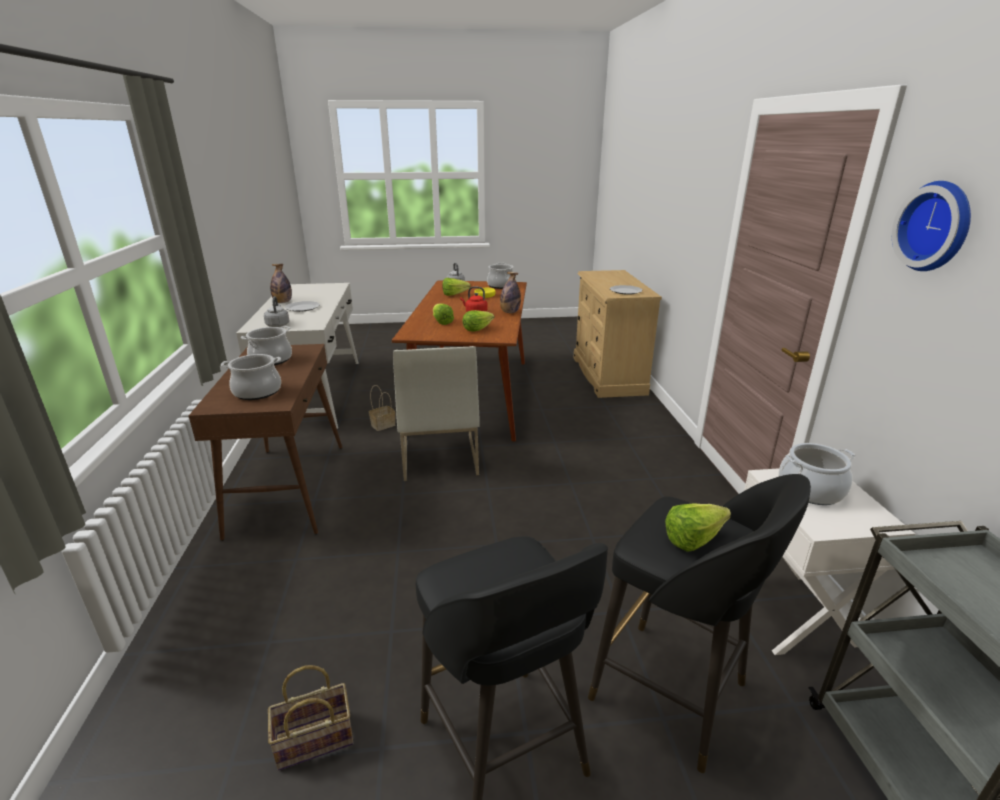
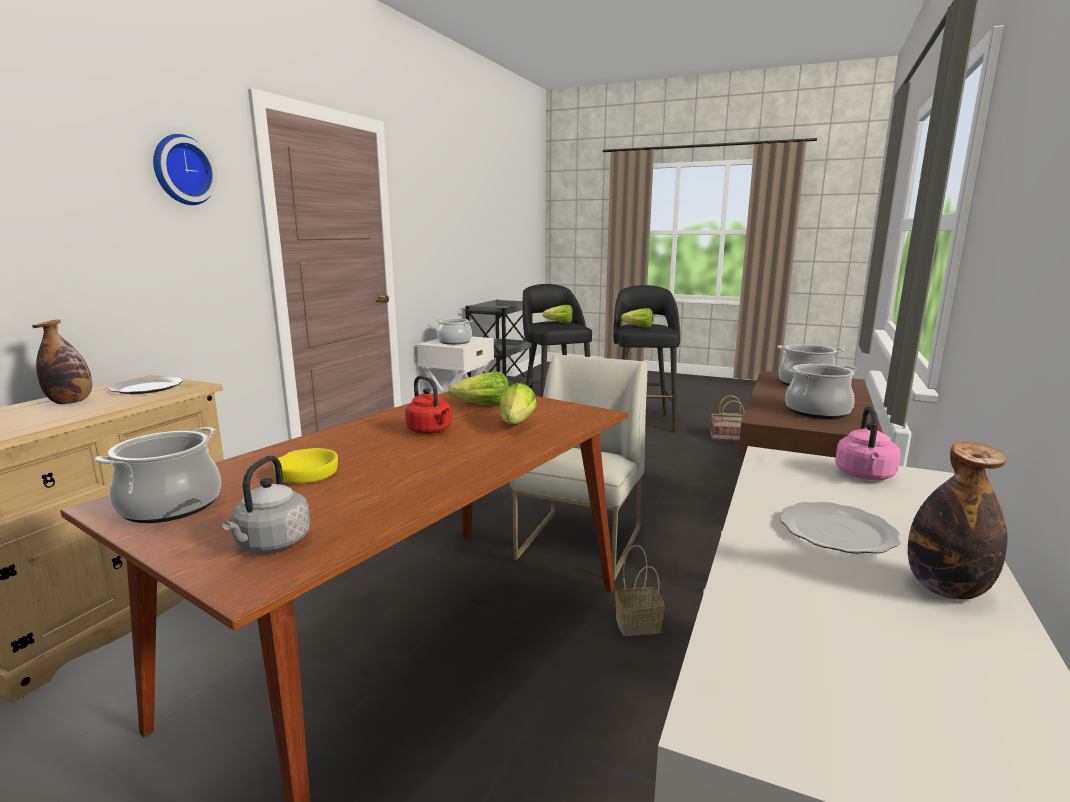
camera: 150 degrees left, 10 degrees down
(278, 325) = (865, 476): grey kettle -> pink kettle
(457, 295) = (356, 494): lettuce -> lettuce (636, 327)
(510, 312) = (372, 422): bottle -> bottle (71, 402)
(937, 226) = (417, 198): wall clock -> wall clock (181, 170)

